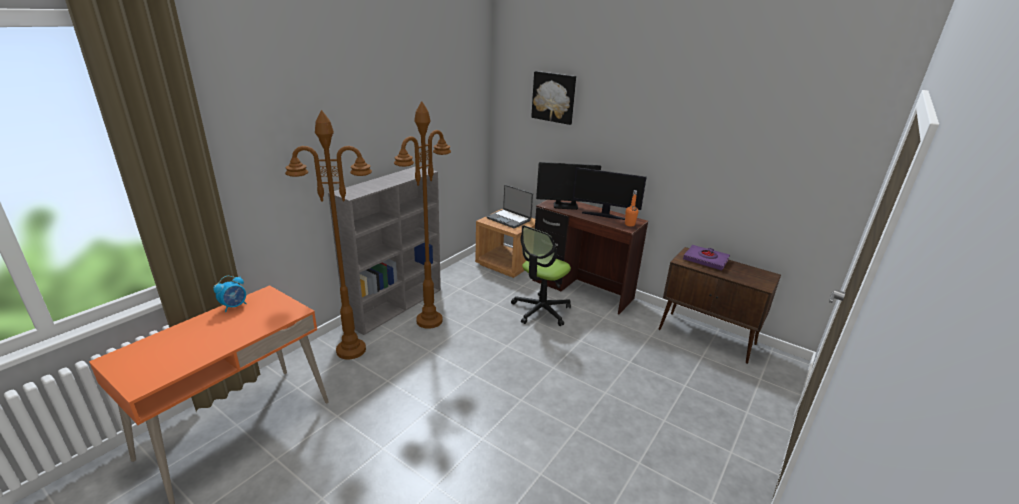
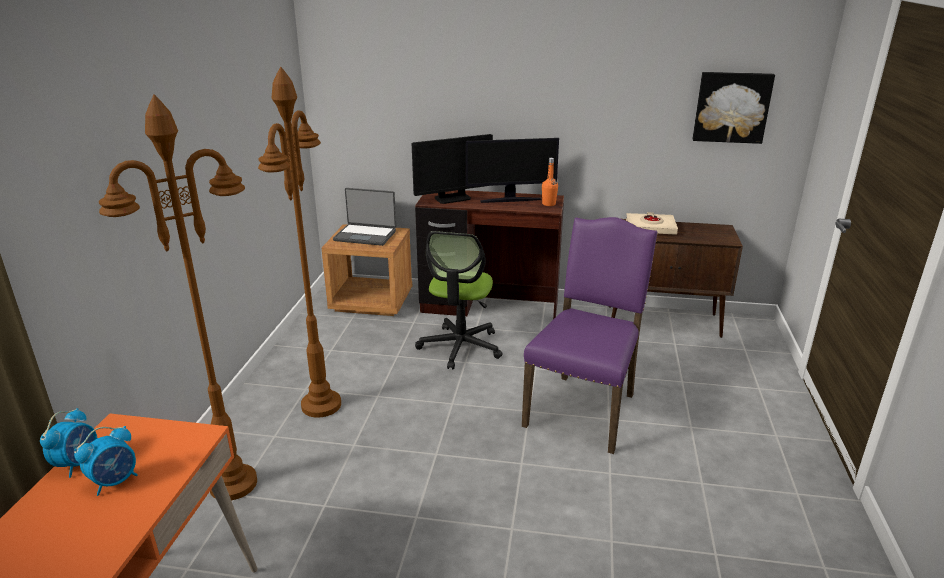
camera: 25 degrees left, 0 degrees up
(241, 321) = (115, 481): none -> alarm clock
(396, 305) = (254, 400): grey bookcase -> none
(554, 97) = (406, 50): picture -> picture (731, 107)
(592, 379) = (583, 409): none -> purple chair
(705, 260) = (650, 227): purple book -> beige book

